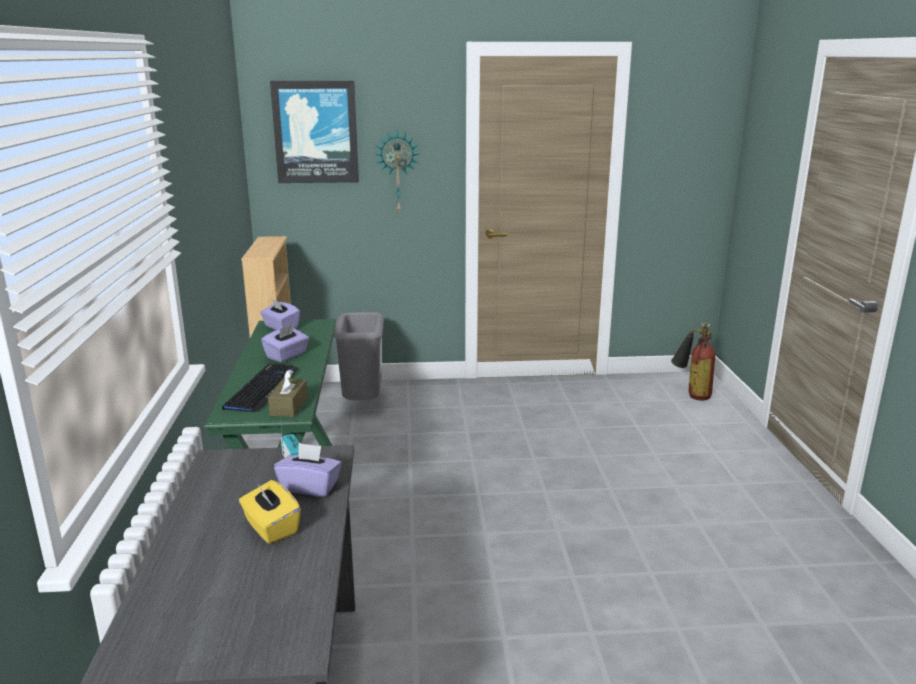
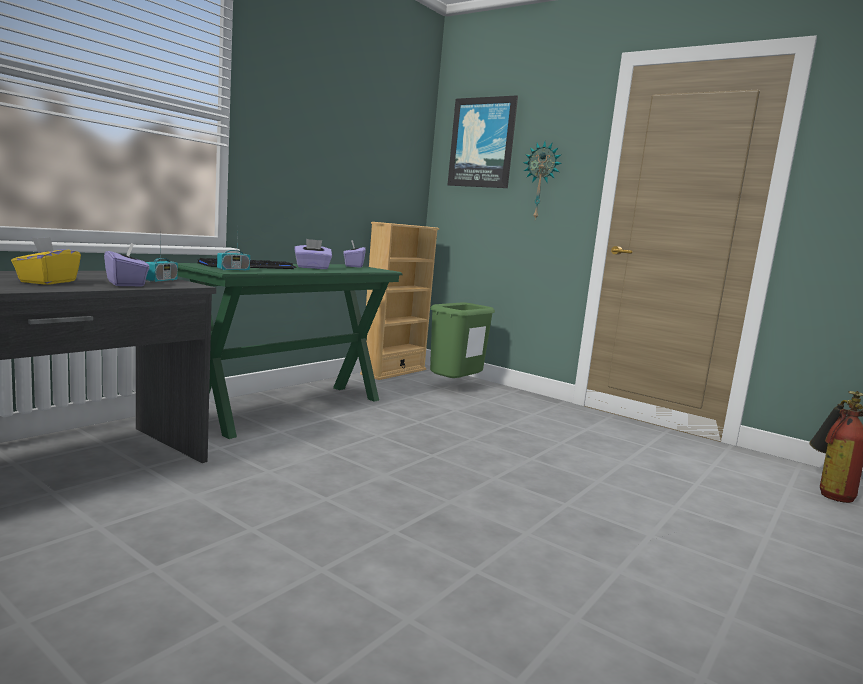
camera: 40 degrees right, 10 degrees down
(289, 406) = (233, 270): brown tissue box -> radio
(363, 405) = (455, 388): grey trash can -> green trash can

